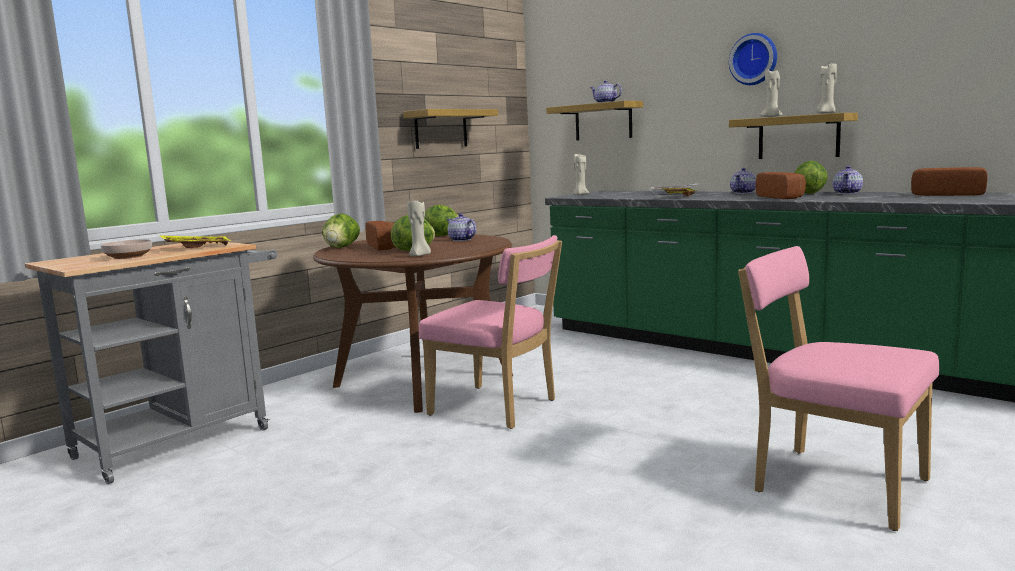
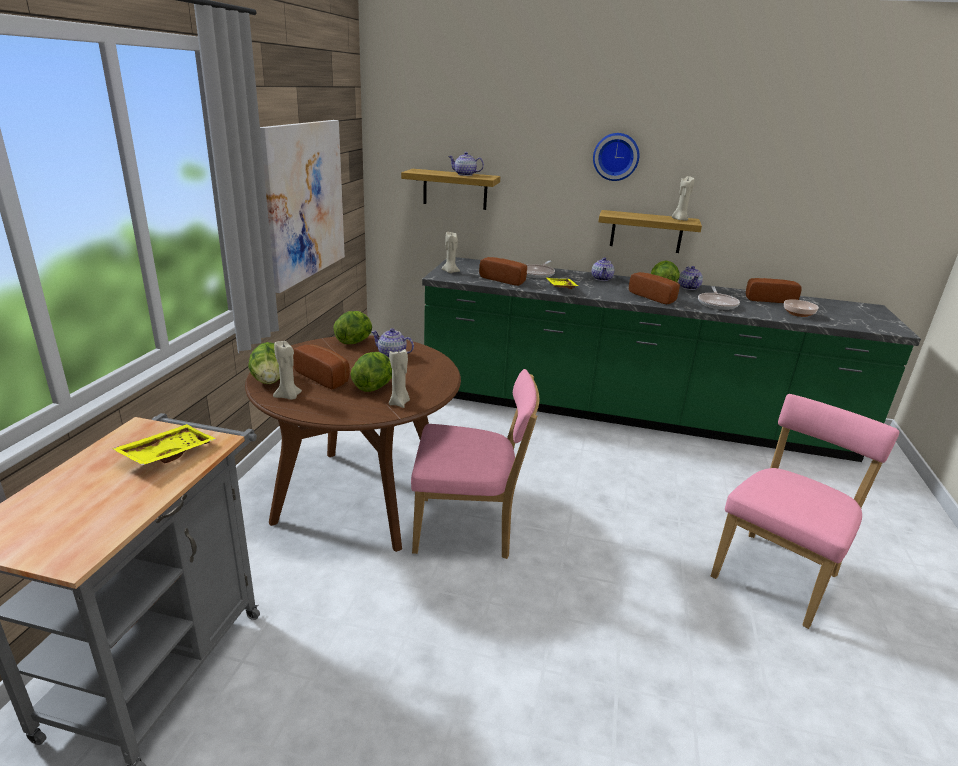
camera: 30 degrees left, 15 degrees up
(128, 256) = (103, 502): bowl -> bowl (799, 314)
(441, 129) = (305, 201): shelf -> picture
(627, 196) = (504, 279): none -> bread
(772, 117) = (632, 215): beige candle -> beige candle (288, 397)
(832, 484) = (777, 574): pink chair -> pink chair turned 120 degrees clockwise
(860, 198) = (717, 303): none -> frying pan

